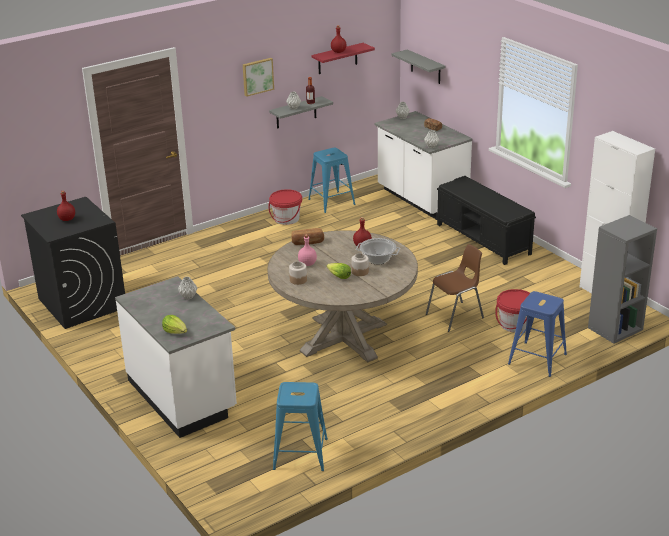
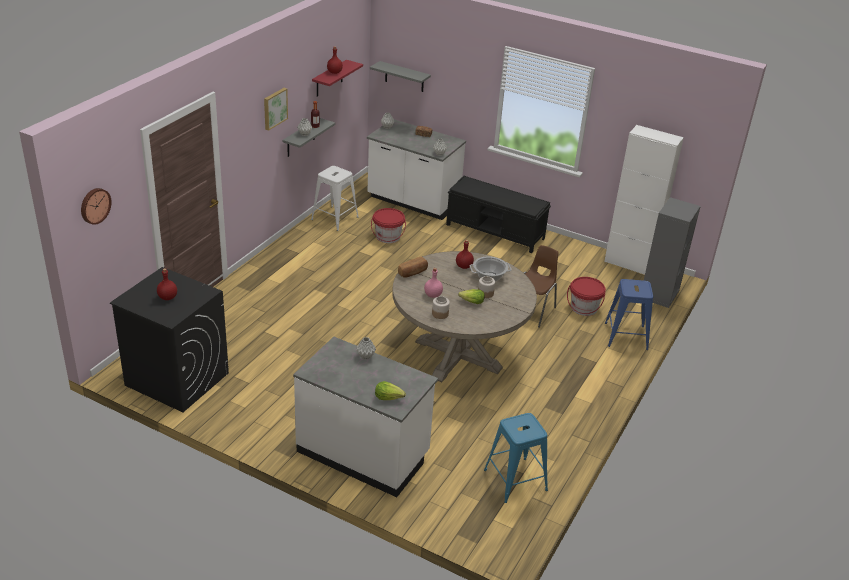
camera: 30 degrees left, 5 degrees up
(26, 128) = (94, 205): none -> wall clock
(286, 219) = (307, 244): red bucket -> red bucket (388, 237)
(331, 202) = (335, 218): blue stool -> white stool

